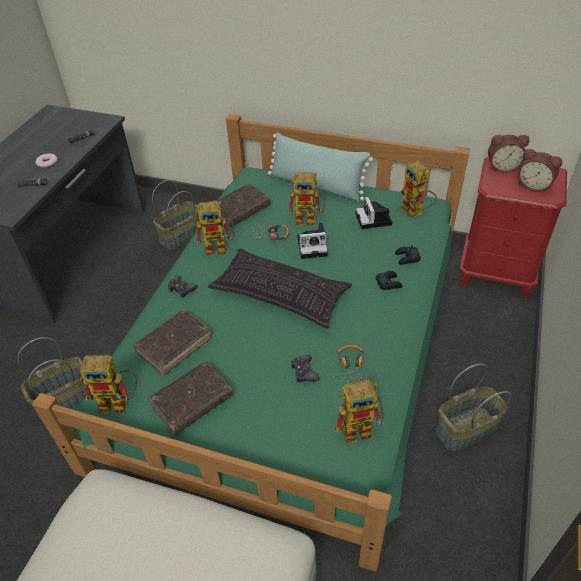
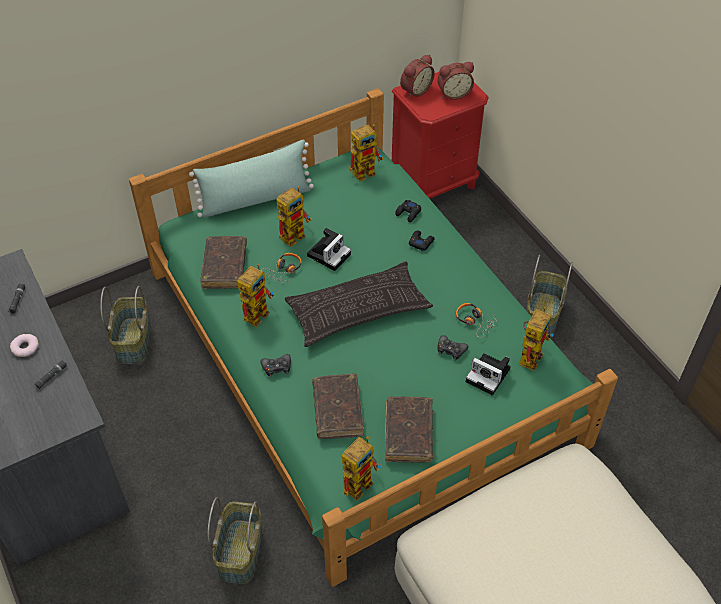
camera: 50 degrees left, 5 degrees up
(374, 220) = (345, 198): camera -> camera (489, 375)
(415, 212) = (367, 170): toy robot -> toy robot turned 45 degrees counterclockwise

